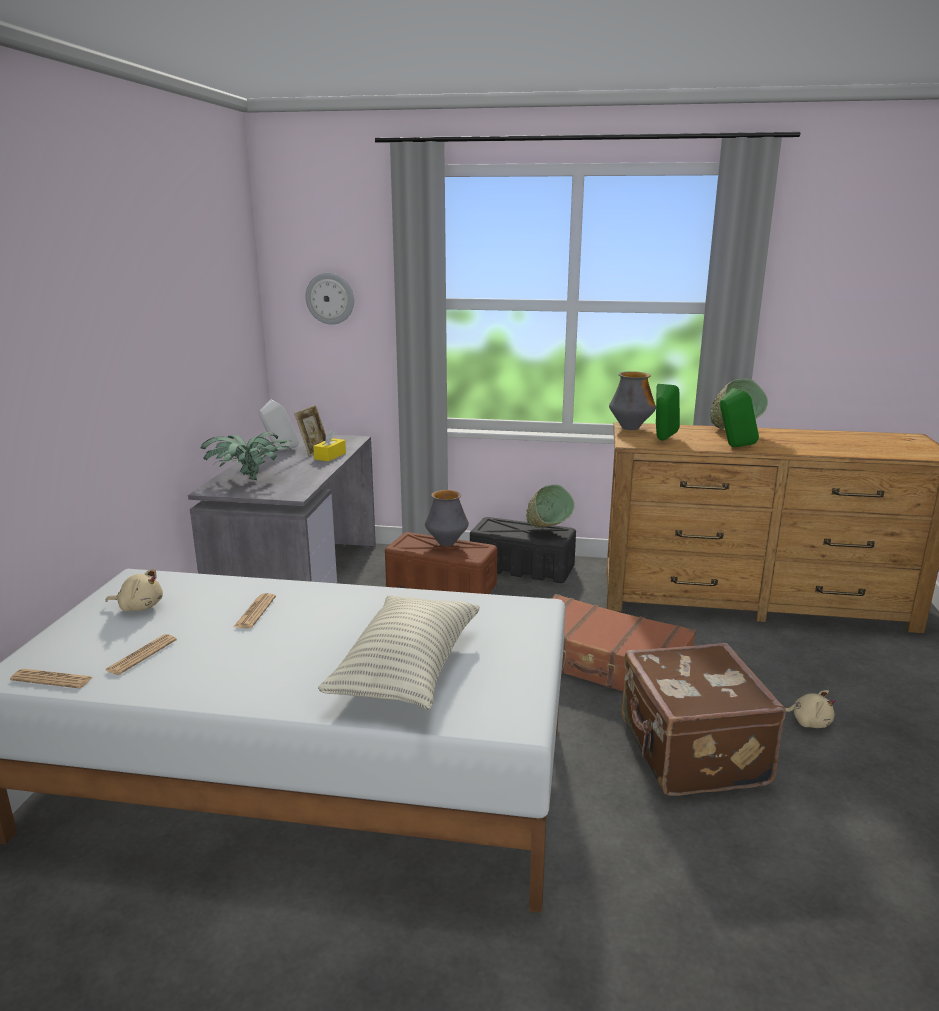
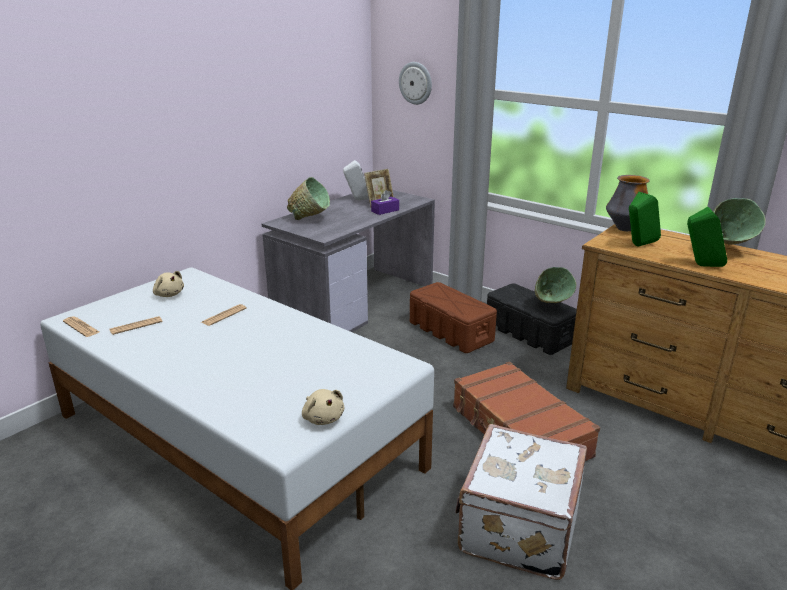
camera: 30 degrees right, 5 degrees up
(250, 480) = (311, 219): potted plant -> green bowl
(330, 456) = (385, 210): yellow tissue box -> purple tissue box
(407, 670) = (262, 383): pillow -> none
(446, 543) = (459, 298): vase -> none
(690, 753) = (516, 528): brown suitcase -> white suitcase
(808, 722) = (655, 544): beige plush toy -> beige plush toy (323, 418)

